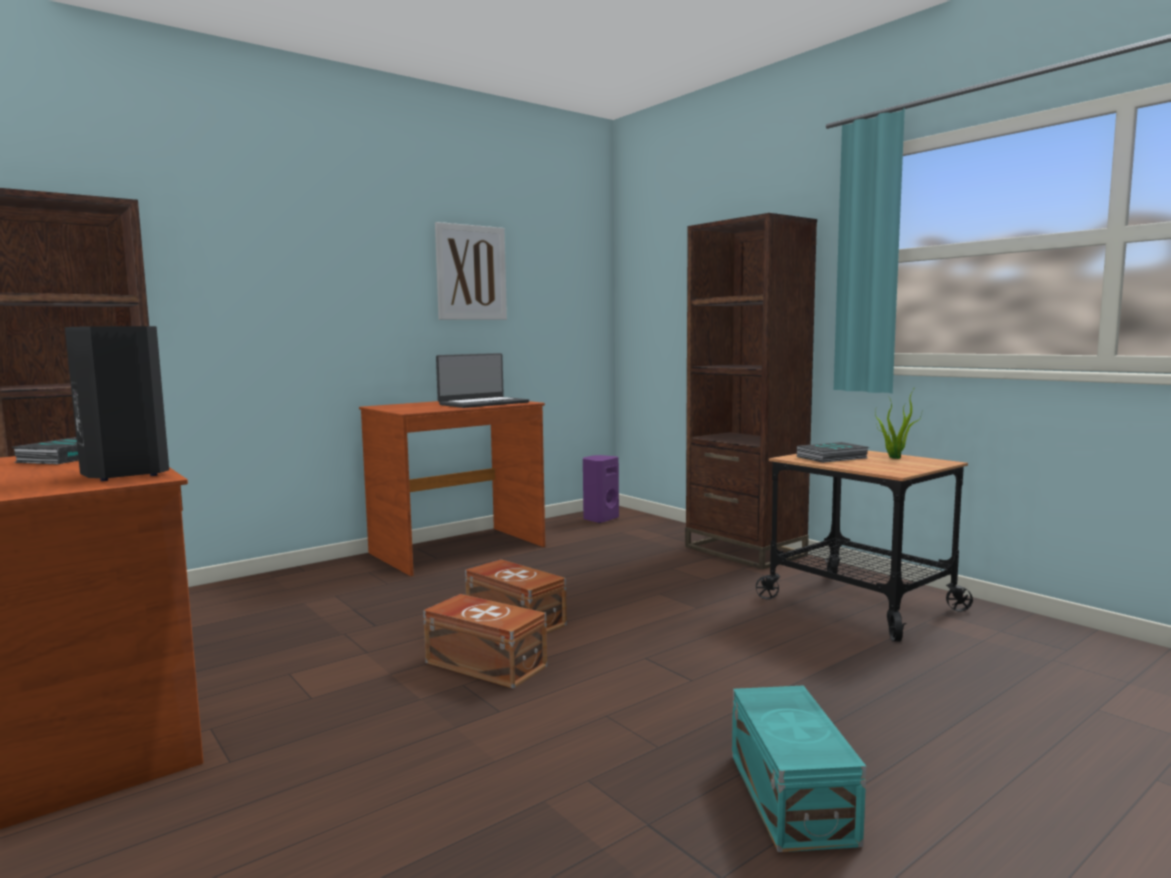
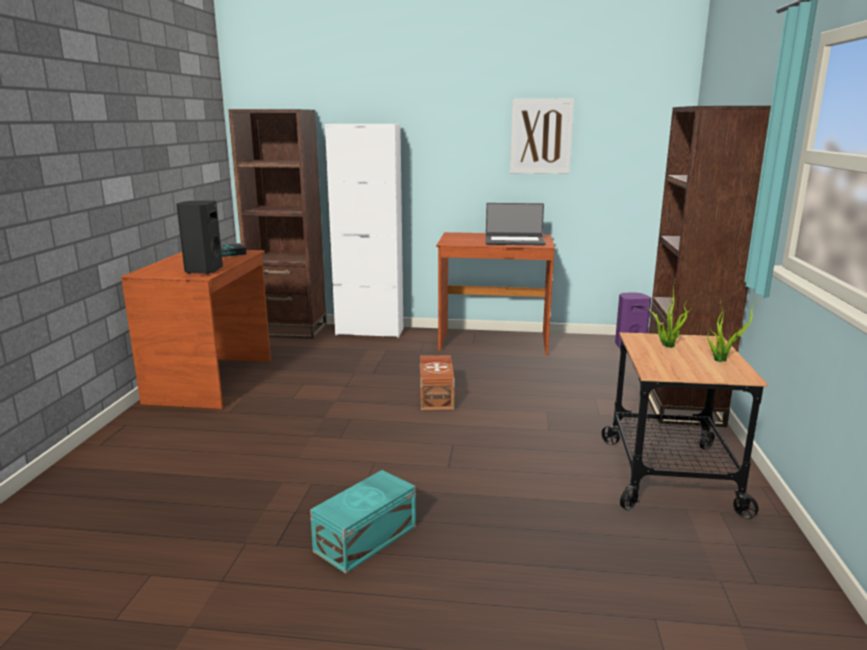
camera: 45 degrees right, 10 degrees up
(259, 583) = (369, 331): none -> white cabinet
(485, 663) = (378, 413): brown storage box -> none
(832, 457) = (667, 345): book -> potted plant

